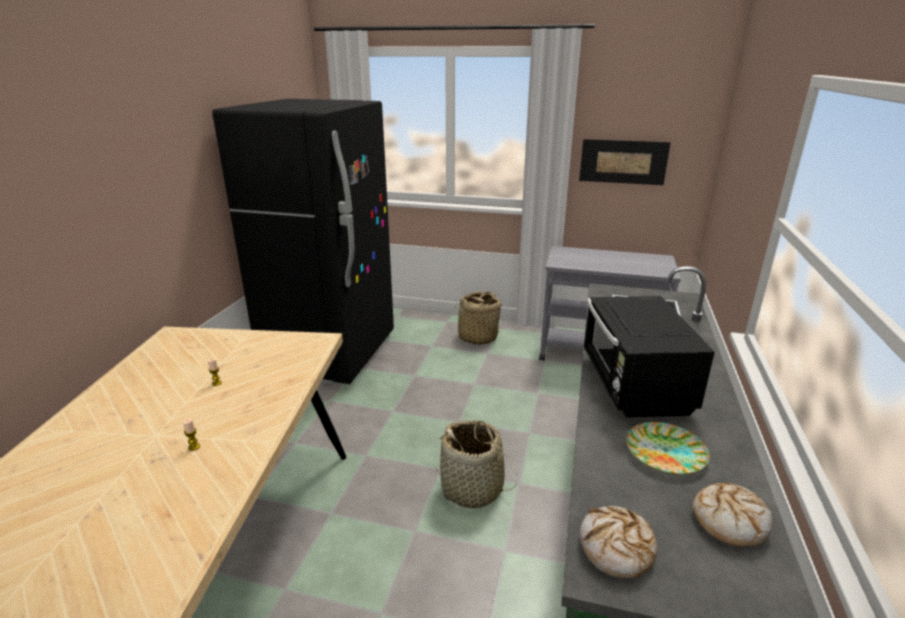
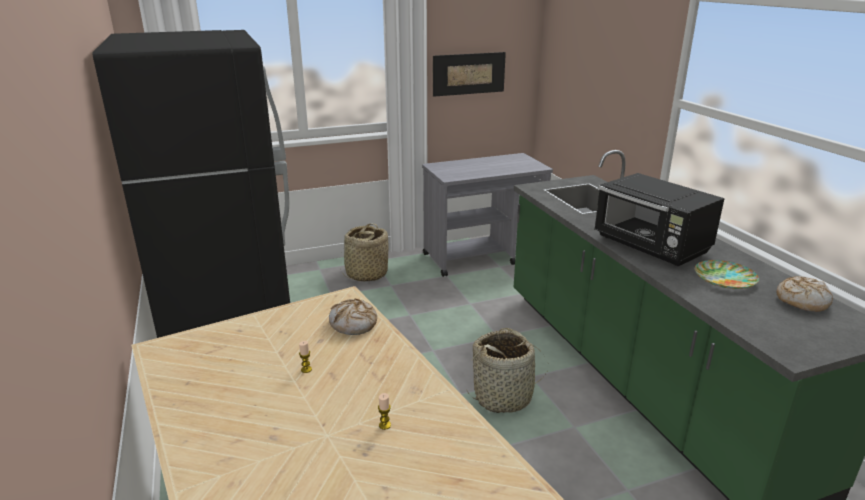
camera: 35 degrees left, 0 degrees up
(616, 549) = (780, 338): bread -> bread (354, 324)

